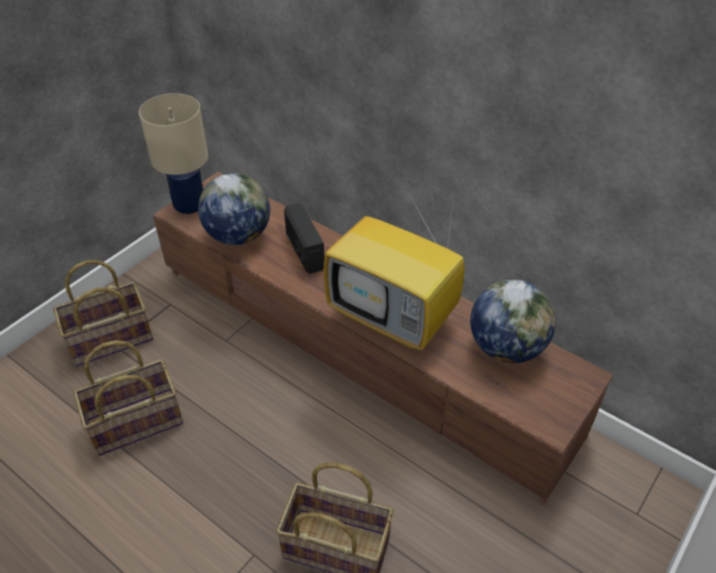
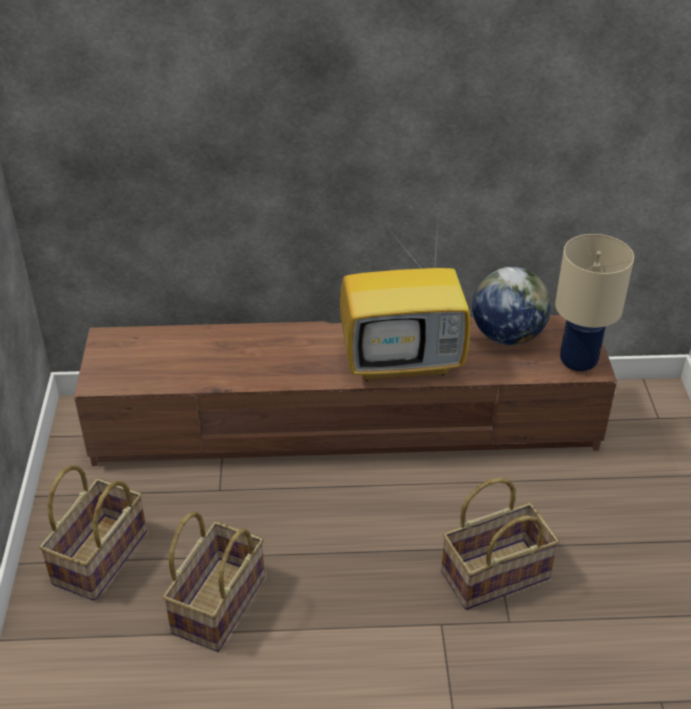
camera: 40 degrees left, 5 degrees down
(190, 207) = (105, 371): beige table lamp -> beige table lamp (578, 362)
(238, 236) = (188, 371): globe -> none
(304, 251) = (266, 351): radio -> none

